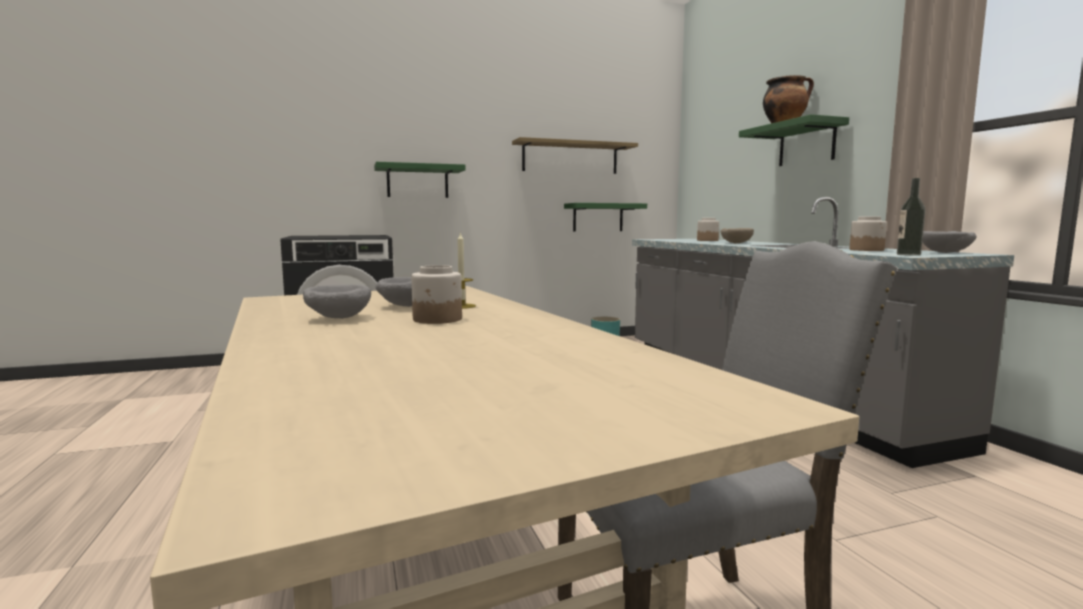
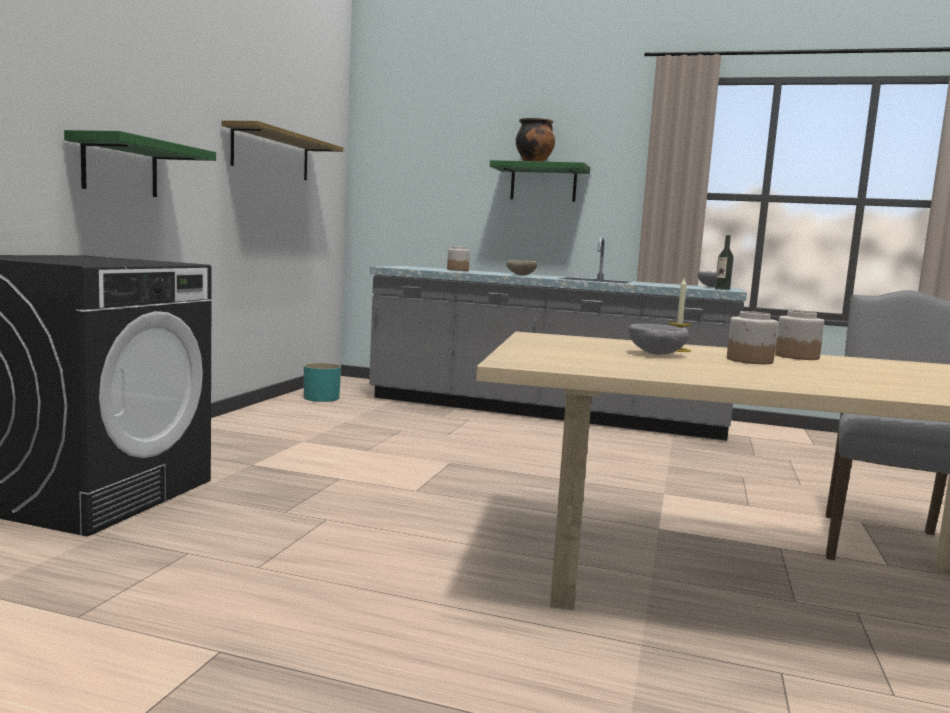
camera: 55 degrees left, 0 degrees up
(337, 318) = (715, 369): grey bowl -> none
(598, 217) = (292, 235): green shelf -> none
(866, 250) = (663, 284): jar -> jar (796, 356)

